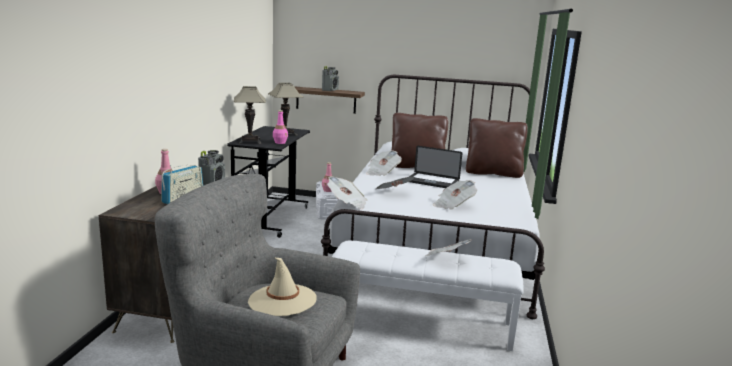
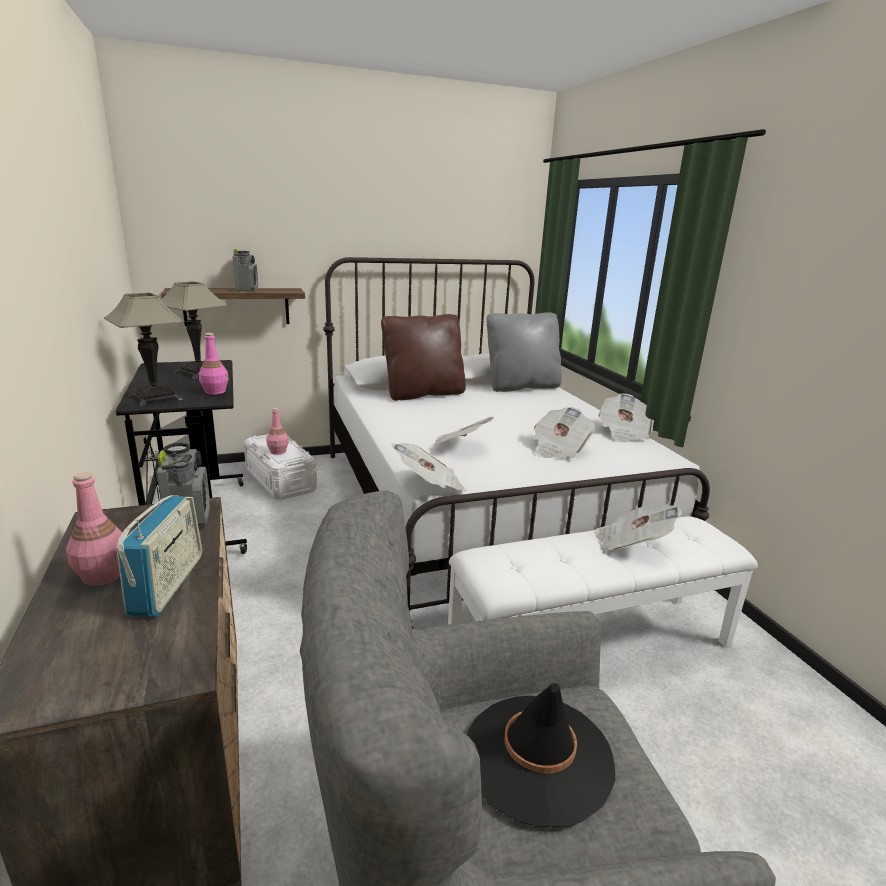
camera: 30 degrees left, 5 degrees up
(282, 300) = (537, 757): beige hat -> black hat
(382, 172) = (395, 413): newspaper -> newspaper (624, 433)
(432, 182) = (477, 415): laptop -> none
(493, 173) = (521, 386): brown pillow -> grey pillow

